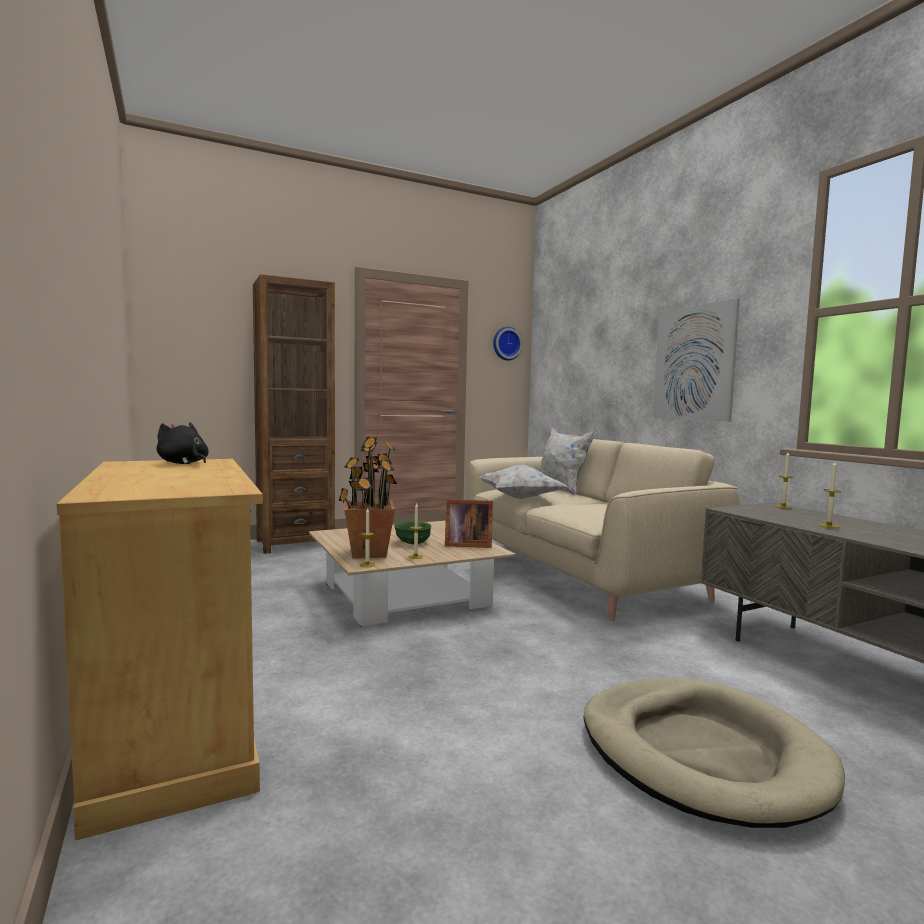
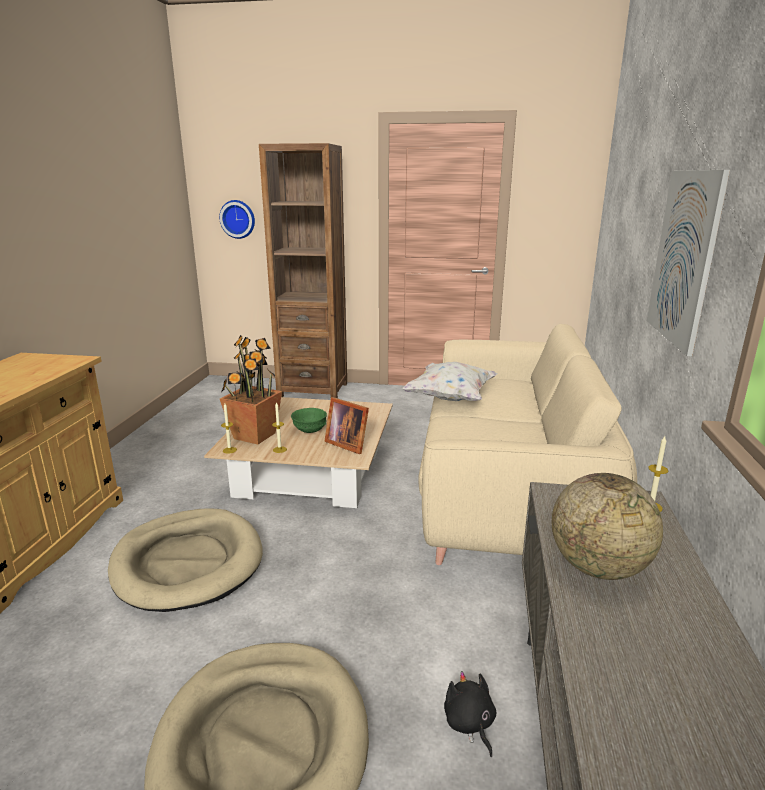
camera: 35 degrees right, 15 degrees up
(184, 463) = (45, 364): black plush toy -> black plush toy (469, 724)
(409, 679) = (188, 563): none -> beige dog bed
(506, 343) = (566, 187): wall clock -> wall clock (238, 219)
(561, 489) = (527, 390): white pillow -> none
(828, 526) = (598, 567): candle -> globe

